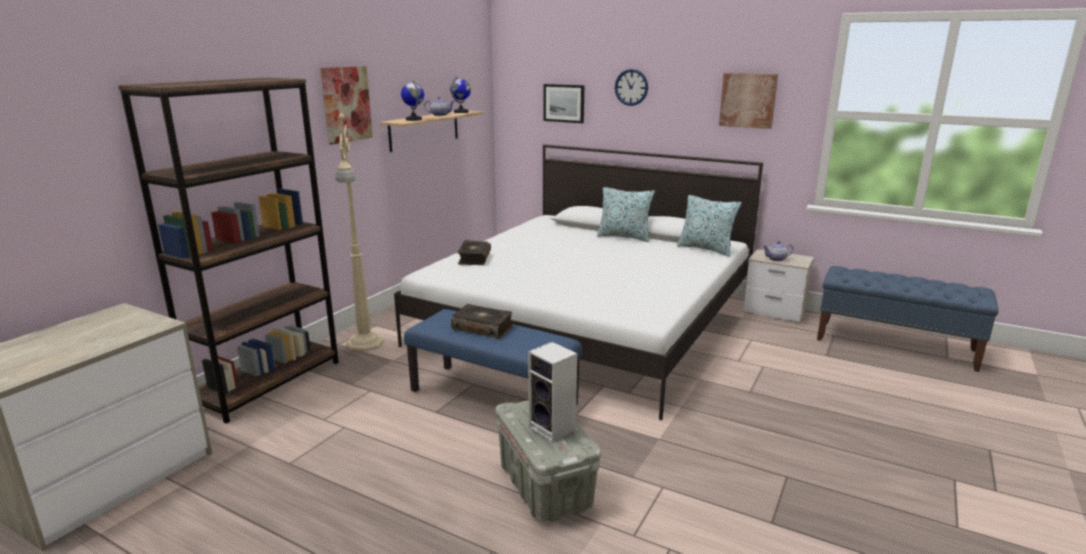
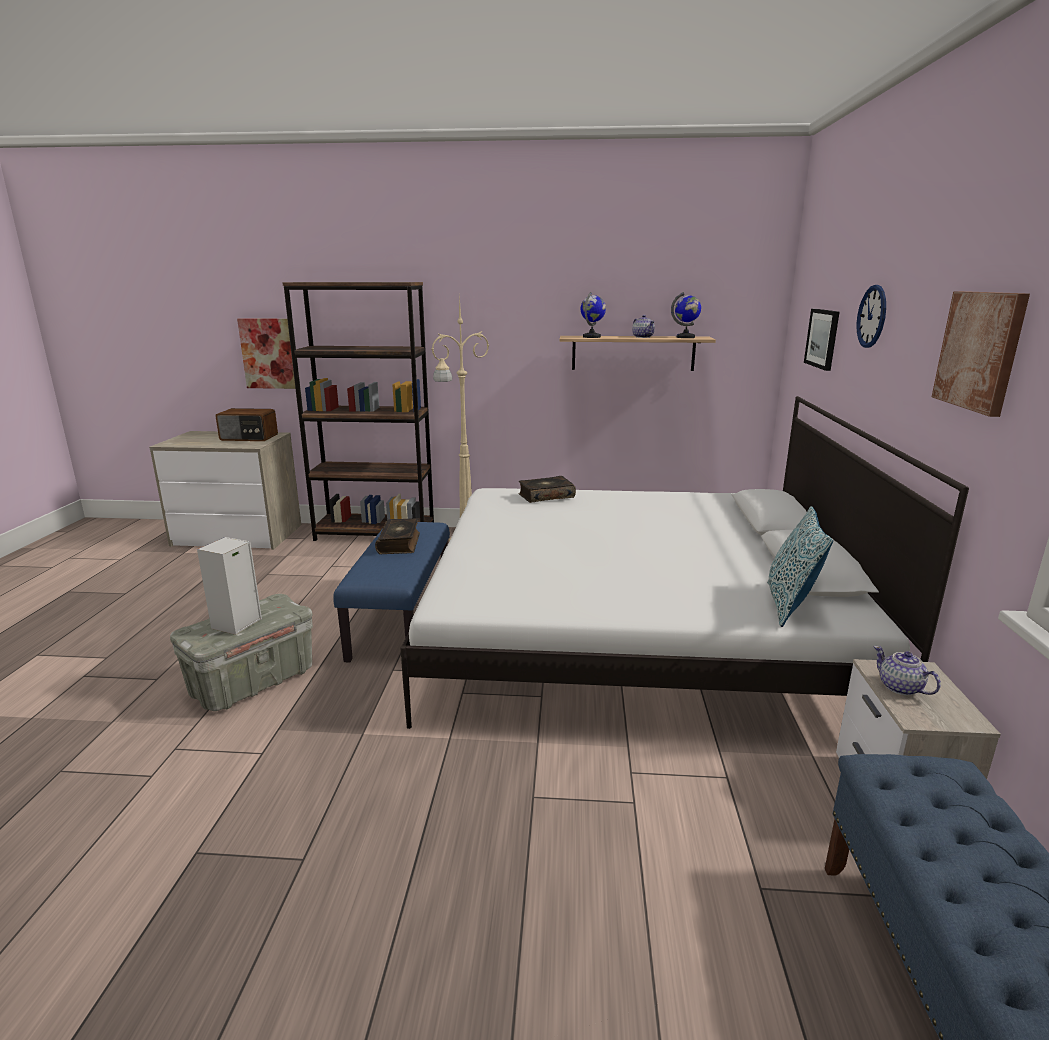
camera: 65 degrees right, 0 degrees up
(101, 326) = (249, 438): none -> radio
(346, 104) = (516, 313): picture -> picture (270, 353)
(624, 237) = (751, 546): pillow -> none

